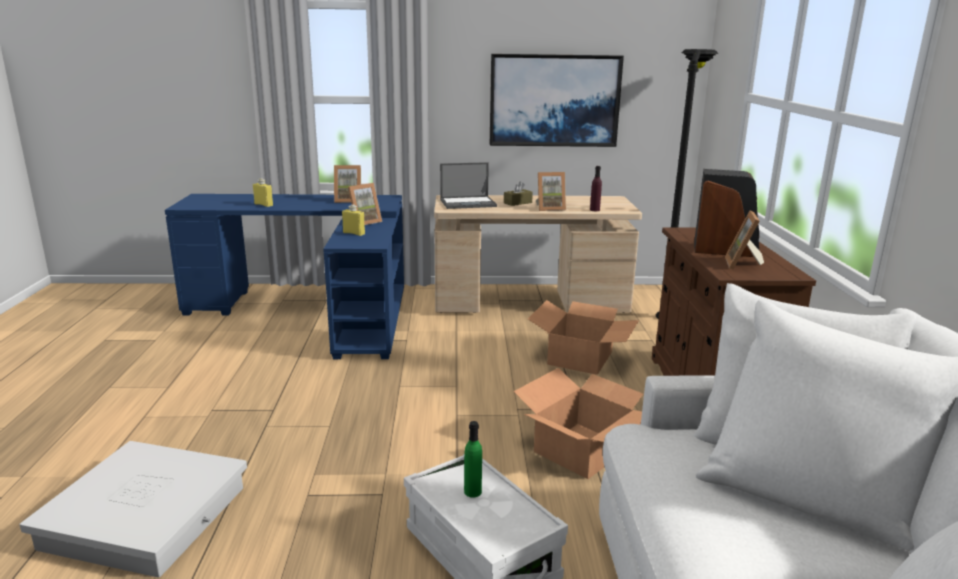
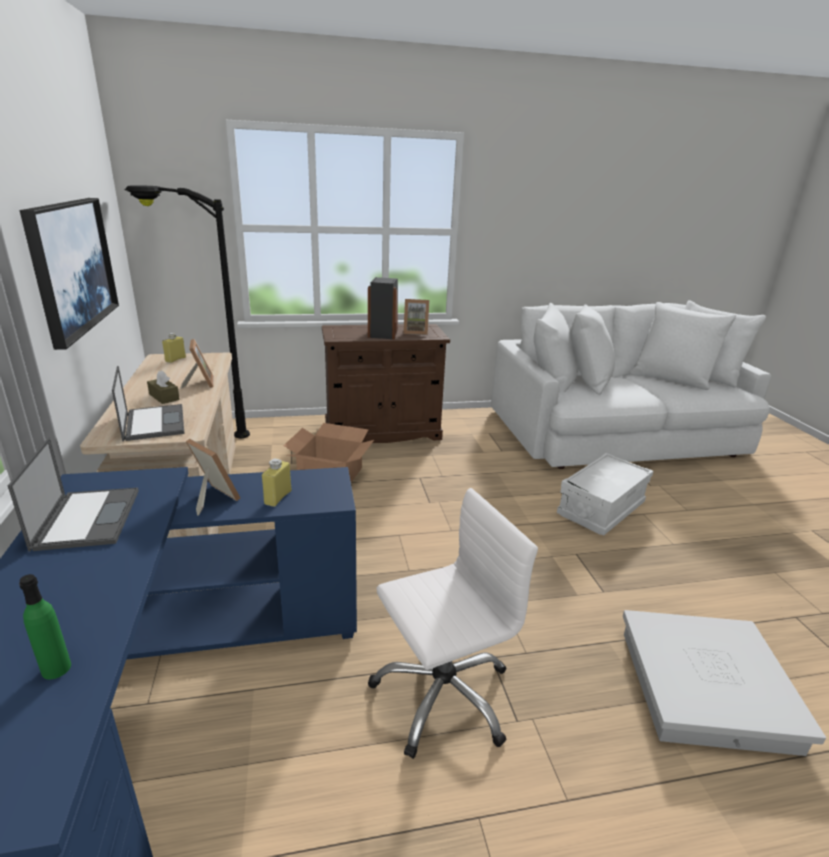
camera: 100 degrees left, 5 degrees up
(257, 385) = (442, 694): none -> white office chair
(263, 205) = (80, 623): yellow bottle -> yellow bottle (175, 359)
(348, 200) = (87, 518): picture frame -> laptop
(472, 492) = (601, 480): green bottle -> green bottle (56, 668)
(583, 450) = (475, 476): cardboard box -> none
(594, 210) = (213, 366): purple bottle -> none

